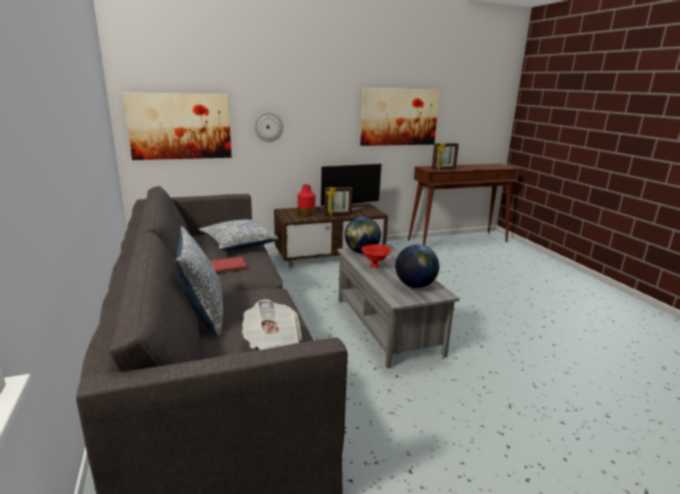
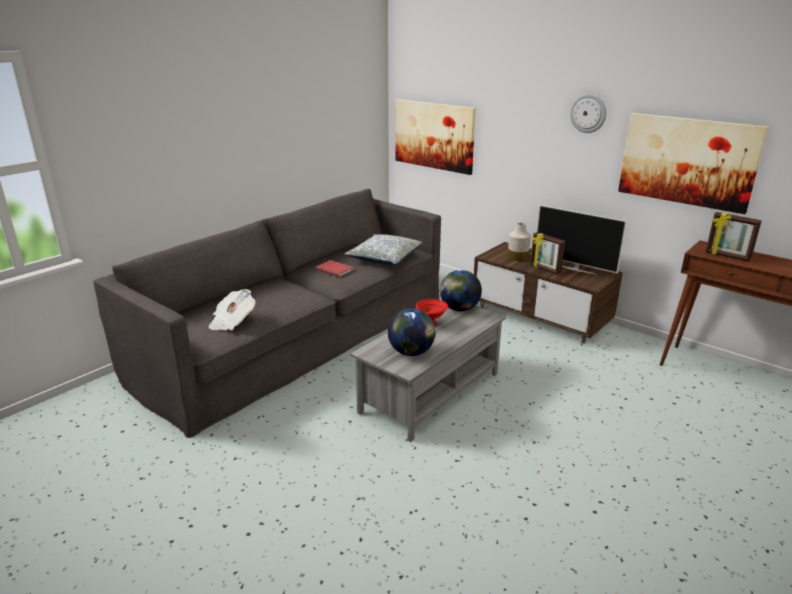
camera: 60 degrees right, 5 degrees up
(203, 314) = (253, 289): pillow -> none
(268, 126) = (511, 148): wall clock -> wall clock (588, 113)
(306, 213) = (517, 257): red vase -> beige vase

